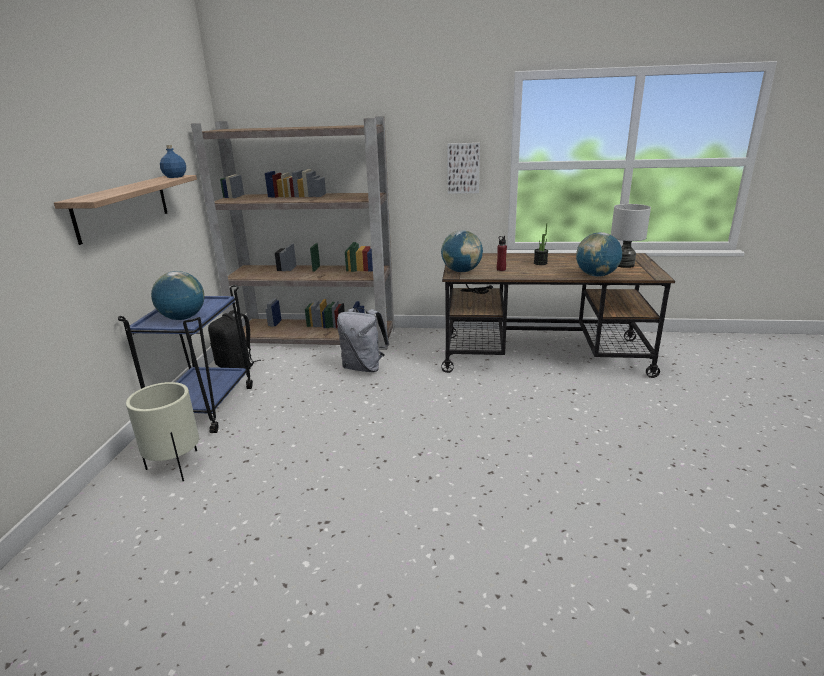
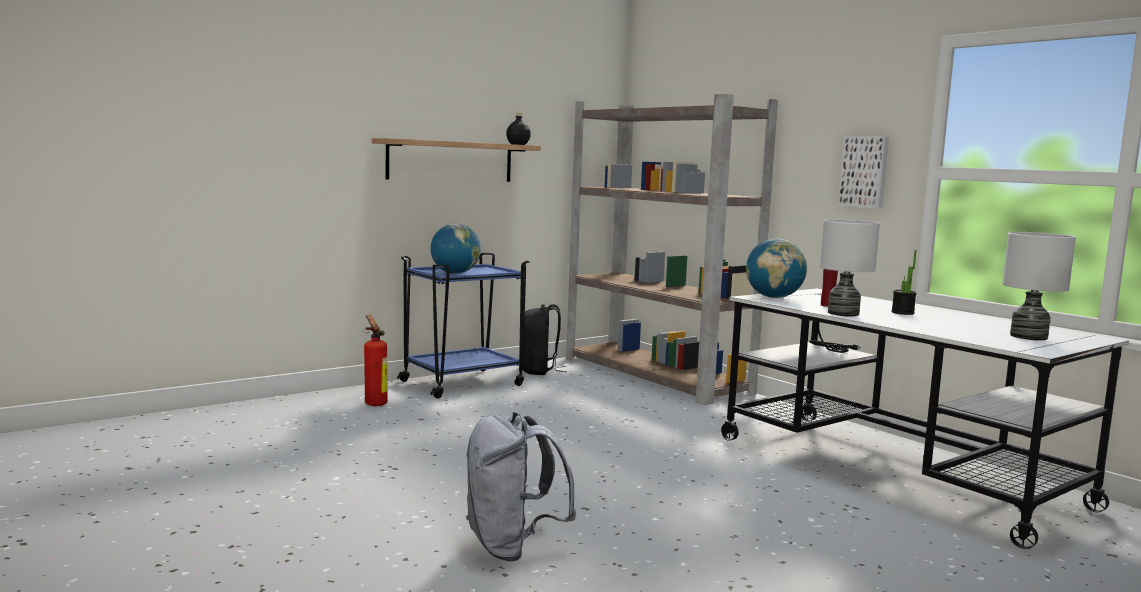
camera: 45 degrees right, 15 degrees down
(175, 177) = (518, 144): blue bottle -> black bottle
(175, 466) = (374, 403): beige planter -> fire extinguisher
(364, 367) = (648, 407): grey backpack -> grey backpack (512, 547)
(528, 275) = (843, 313): none -> grey table lamp
(542, 355) = (894, 471): brown desk -> white desk
(596, 275) = (938, 332): globe -> none

